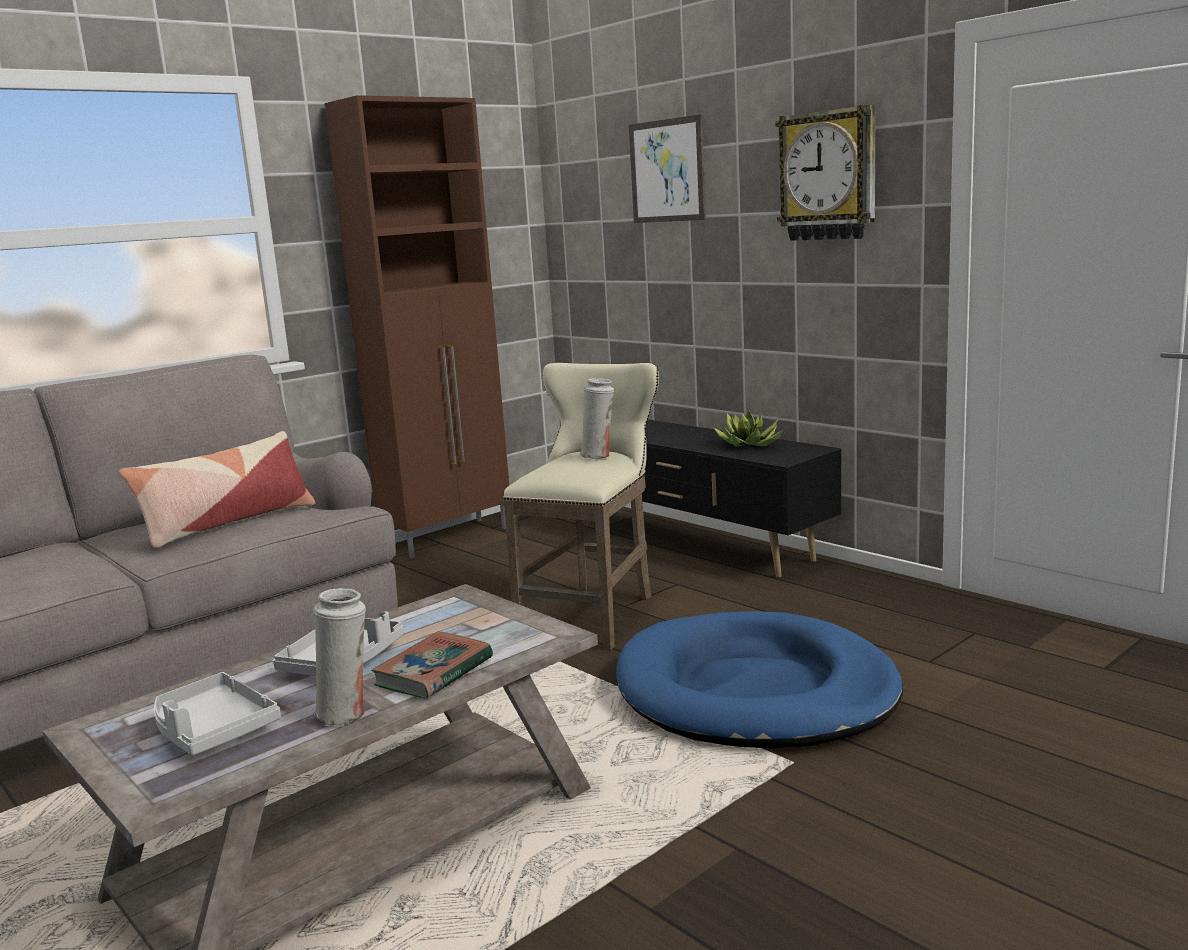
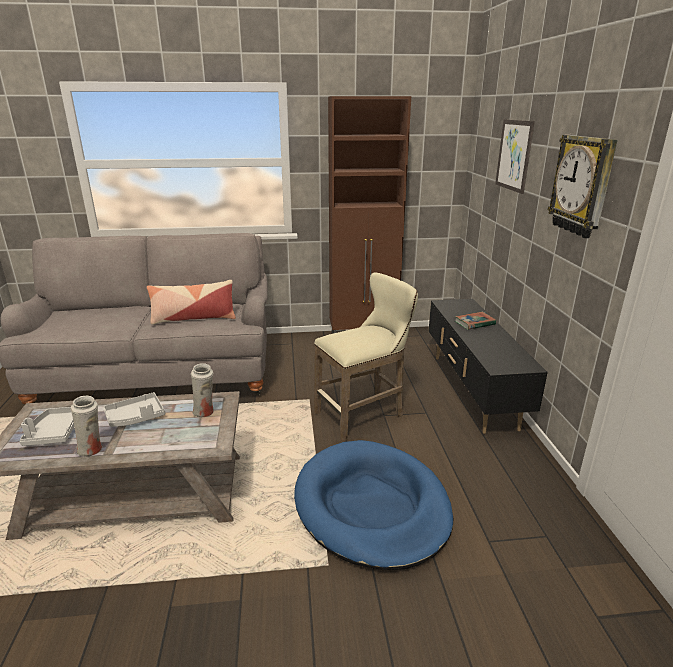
camera: 35 degrees right, 10 degrees up
(434, 672) = (148, 443): book -> book (474, 323)
(598, 456) = (375, 334): white vase -> white vase (205, 412)
(749, 445) = (498, 347): potted plant -> none

